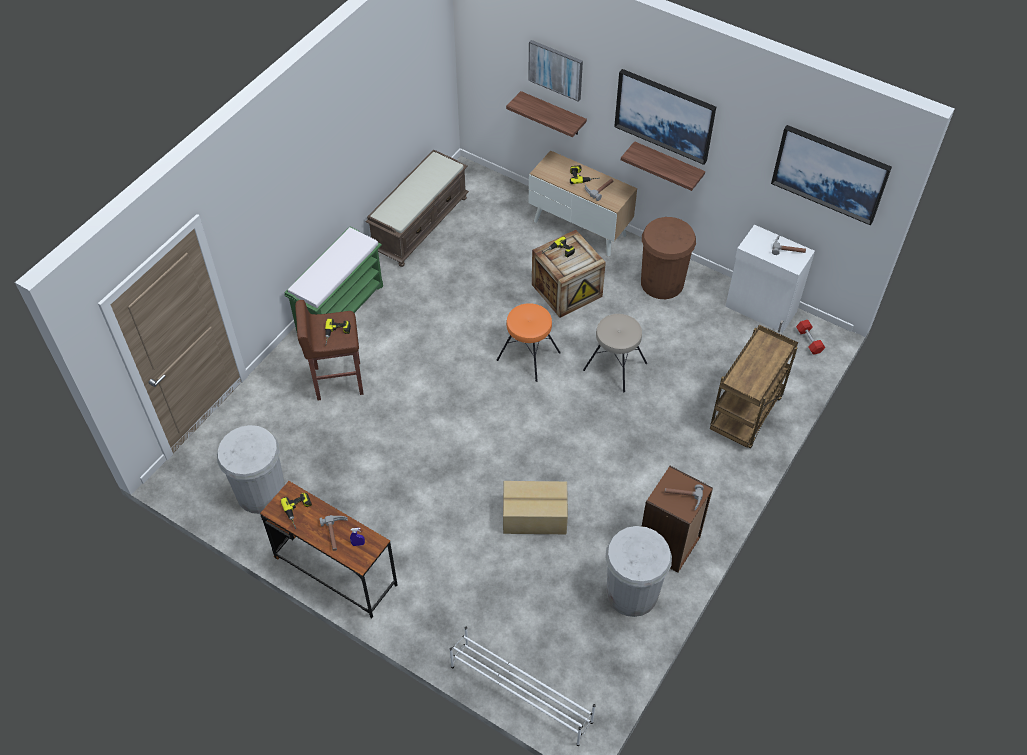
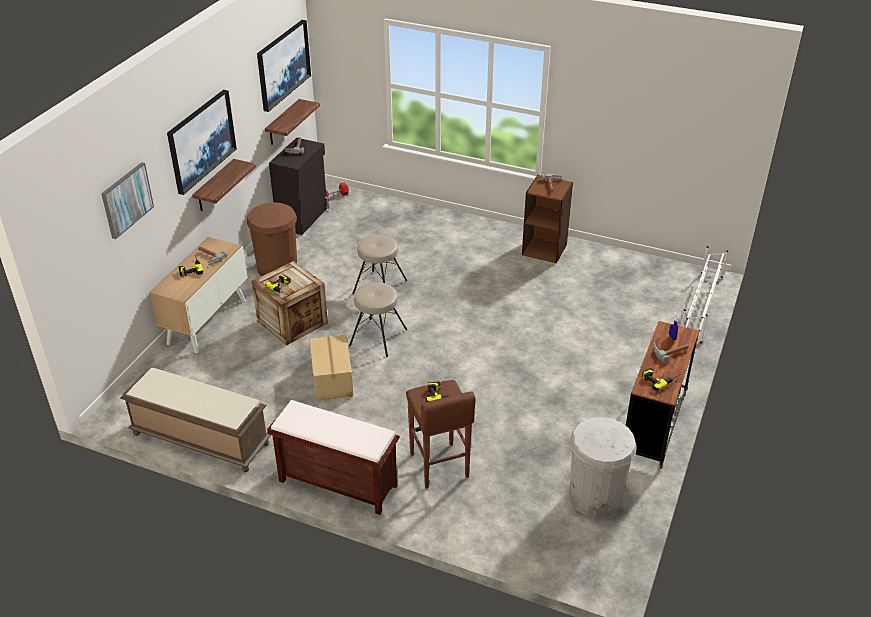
camera: 100 degrees left, 15 degrees down
(341, 308) = (336, 483): green bench -> brown bench
(528, 355) = (377, 337): orange stool -> beige stool
(535, 517) = (548, 315): cardboard box -> cardboard box (332, 379)
(553, 114) = (137, 252): shelf -> shelf (283, 123)
(632, 593) = (593, 263): white trash can -> none
(745, 416) = (416, 221): brown cart -> none
(761, 309) = (303, 218): white cabinet -> black cabinet

